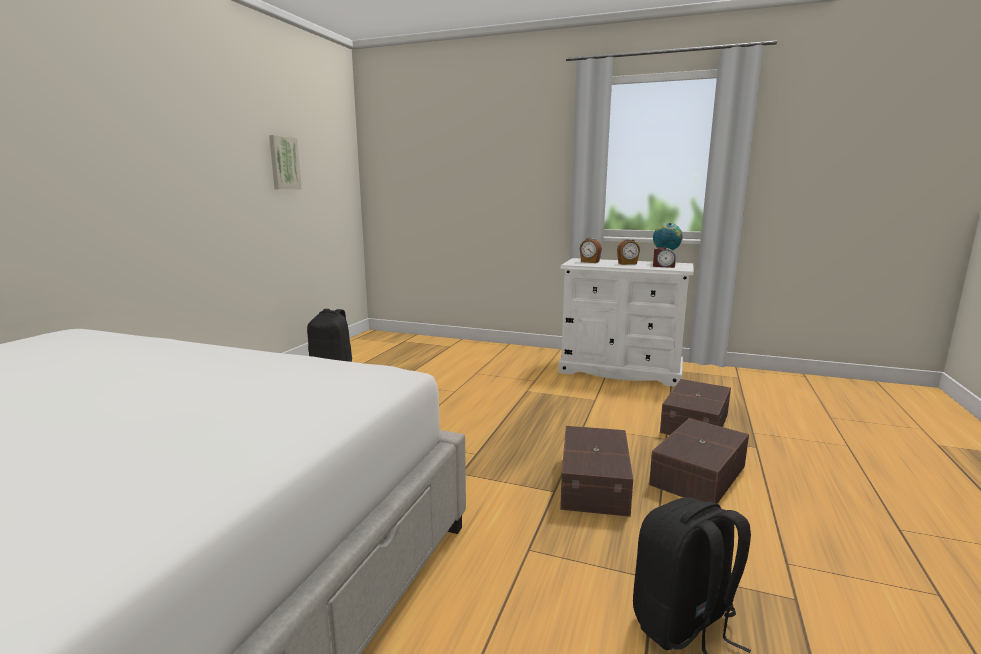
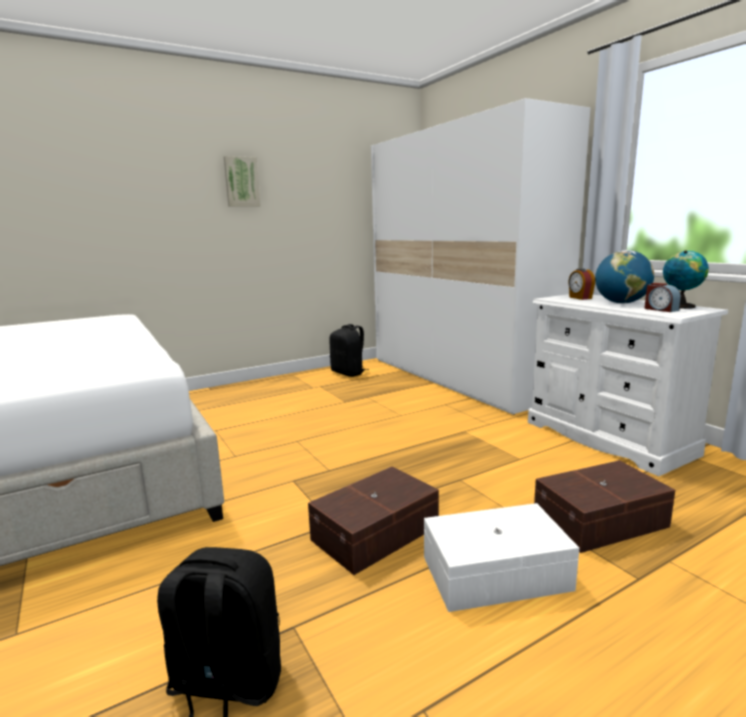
camera: 40 degrees right, 0 degrees up
(284, 163) = (329, 198): picture -> picture (241, 182)
(448, 348) = (459, 377): none -> white wardrobe
(627, 263) = (621, 303): alarm clock -> globe
(696, 475) = (493, 572): brown storage box -> white storage box

